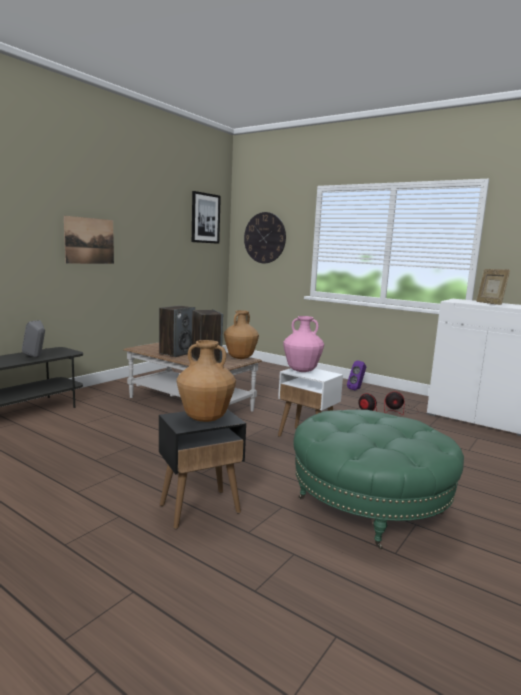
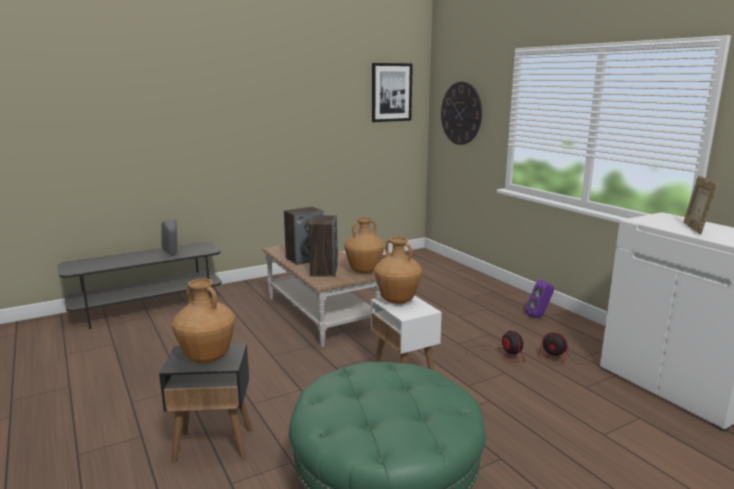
camera: 25 degrees right, 5 degrees up
(89, 241) = (241, 132): picture -> none
(302, 371) = (397, 301): pink vase -> brown vase

